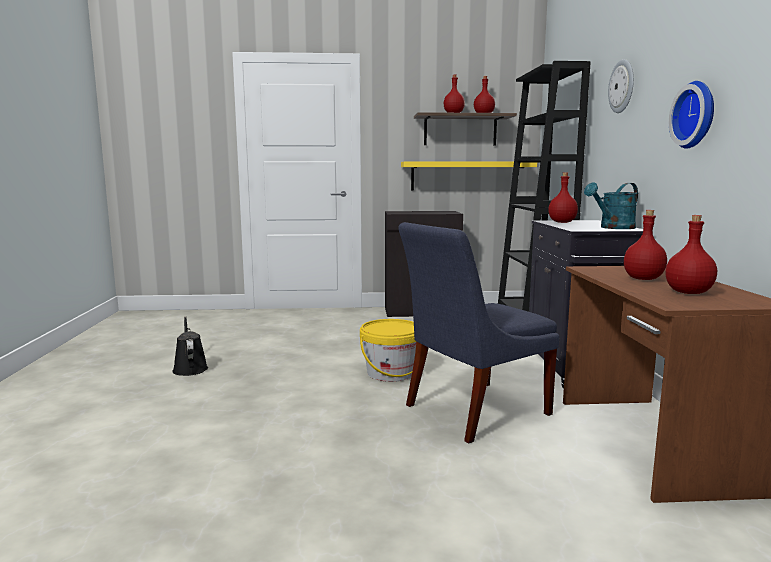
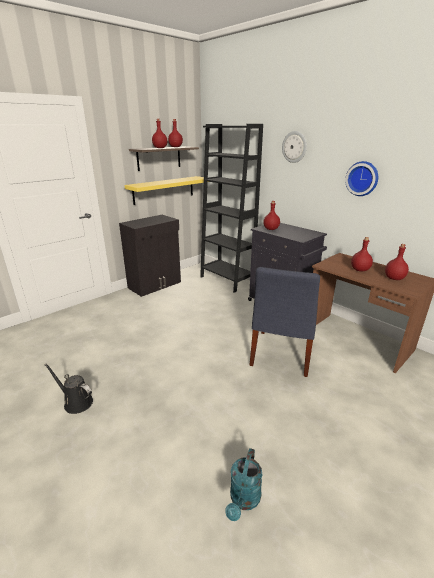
camera: 40 degrees left, 15 degrees up
(391, 373) = (209, 344): yellow bucket -> none
(613, 228) = (307, 233): turquoise watering can -> turquoise watering can (243, 500)

